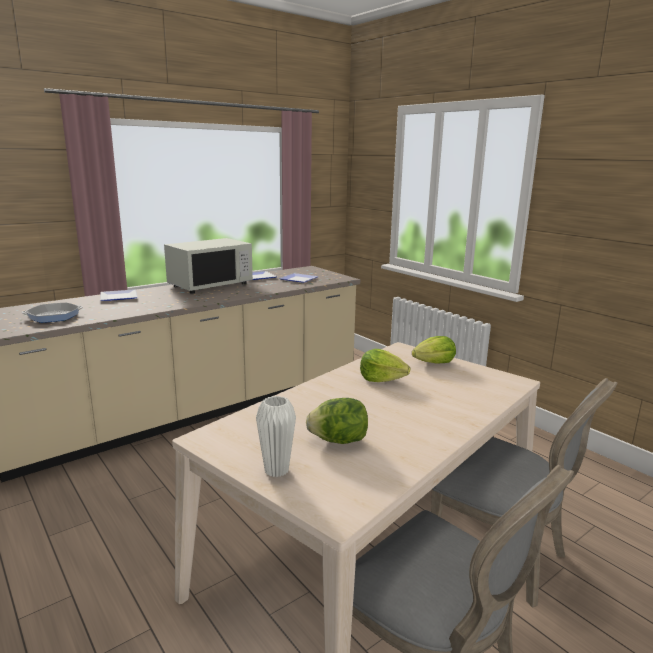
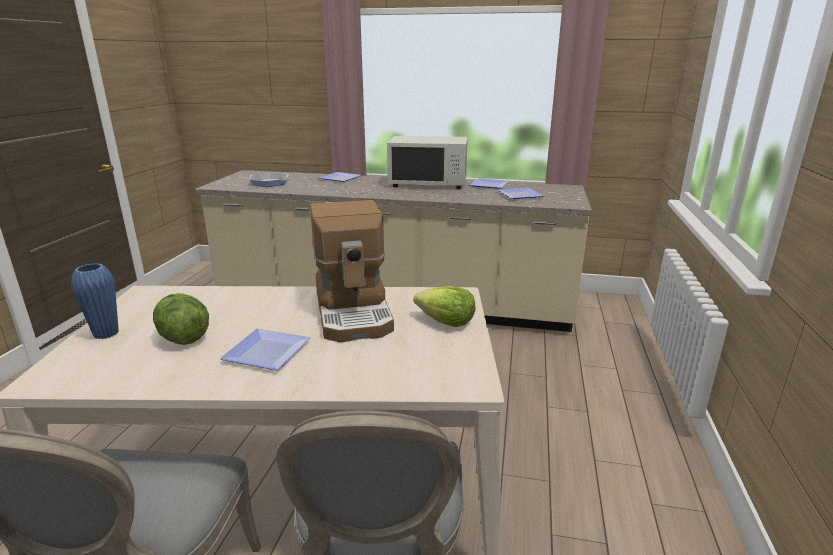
camera: 50 degrees right, 5 degrees up
(276, 470) = (106, 333): white vase -> blue vase
(382, 379) = (354, 311): lettuce -> coffee machine
(404, 418) = (266, 350): none -> plate

